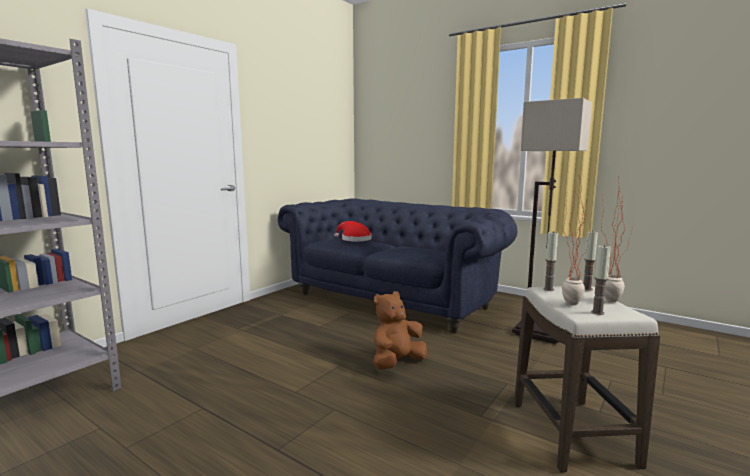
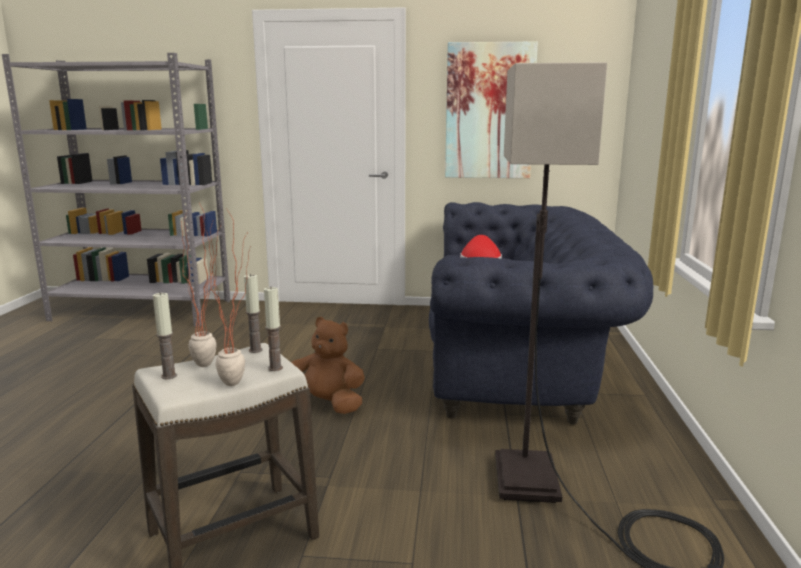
camera: 60 degrees right, 5 degrees up
(293, 135) = (489, 111): none -> picture

